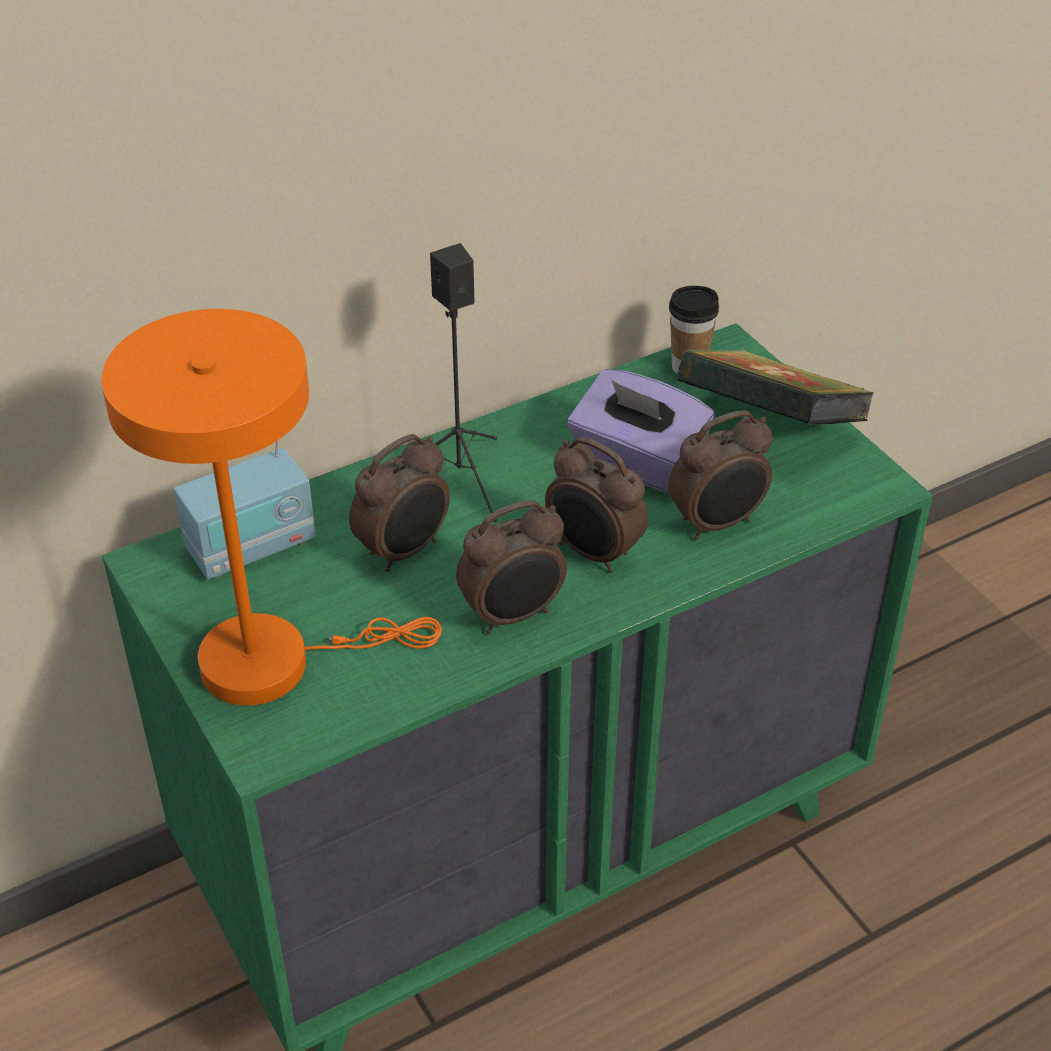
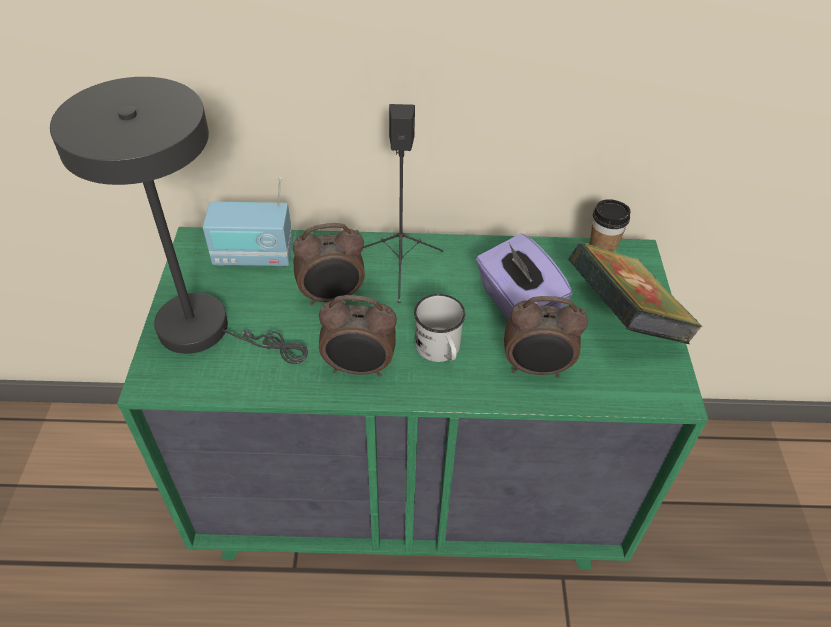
camera: 30 degrees right, 5 degrees up
(274, 660) = (206, 329): orange table lamp -> grey table lamp
(593, 553) = (440, 351): alarm clock -> white mug

